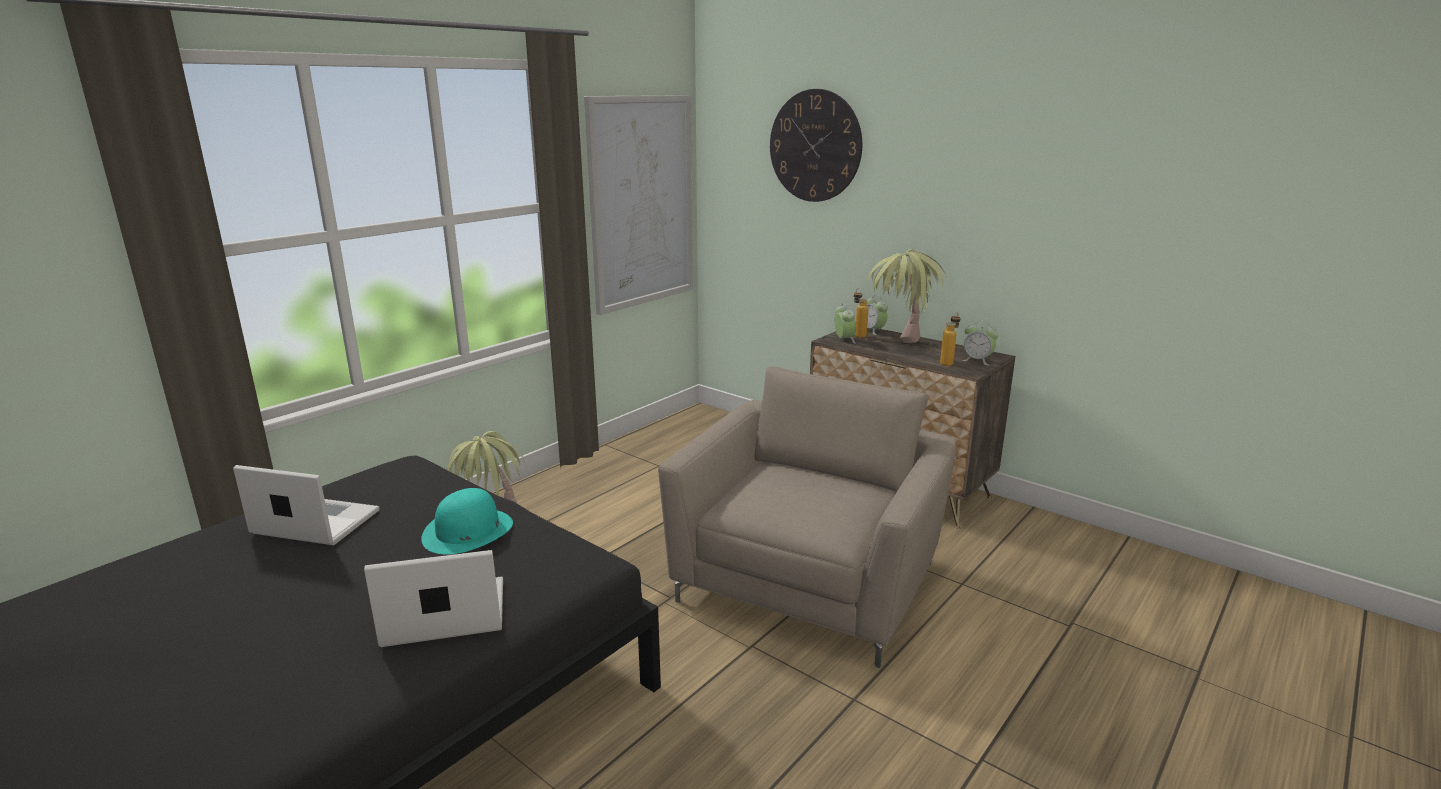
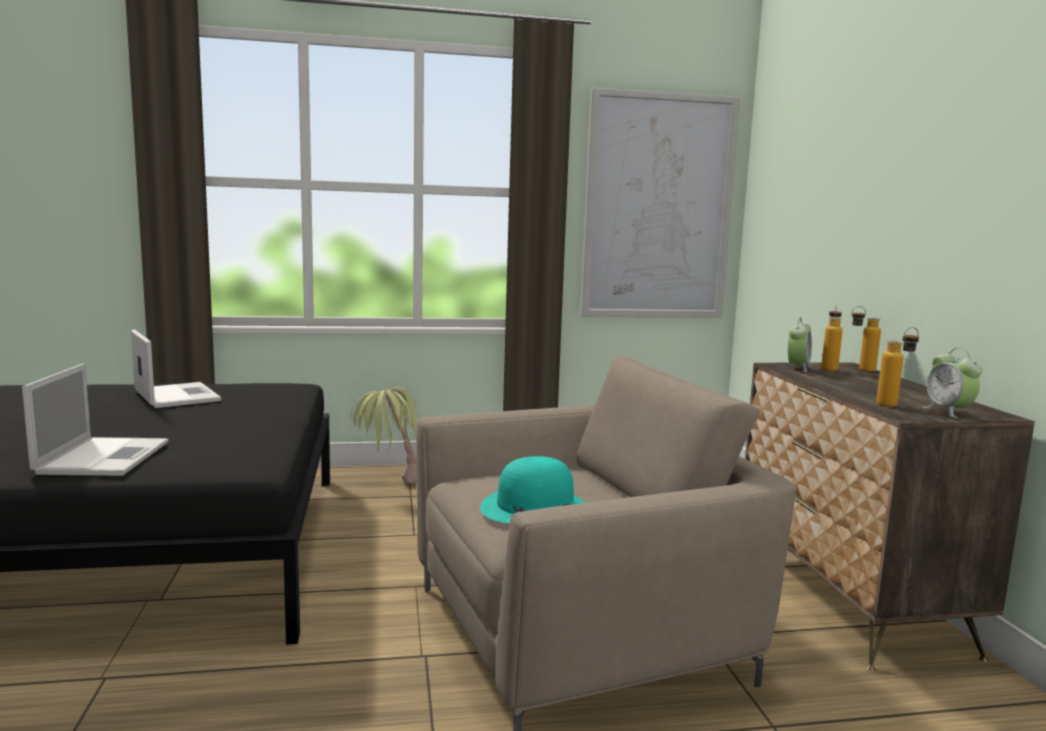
camera: 40 degrees right, 10 degrees down
(442, 614) = (104, 457): laptop -> laptop turned 60 degrees clockwise
(467, 531) = (234, 425): turquoise hat -> turquoise hat (534, 508)
(815, 146) = (840, 133): wall clock -> none
(873, 331) = (860, 369): alarm clock -> bottle
(899, 348) = (856, 384): potted plant -> none

